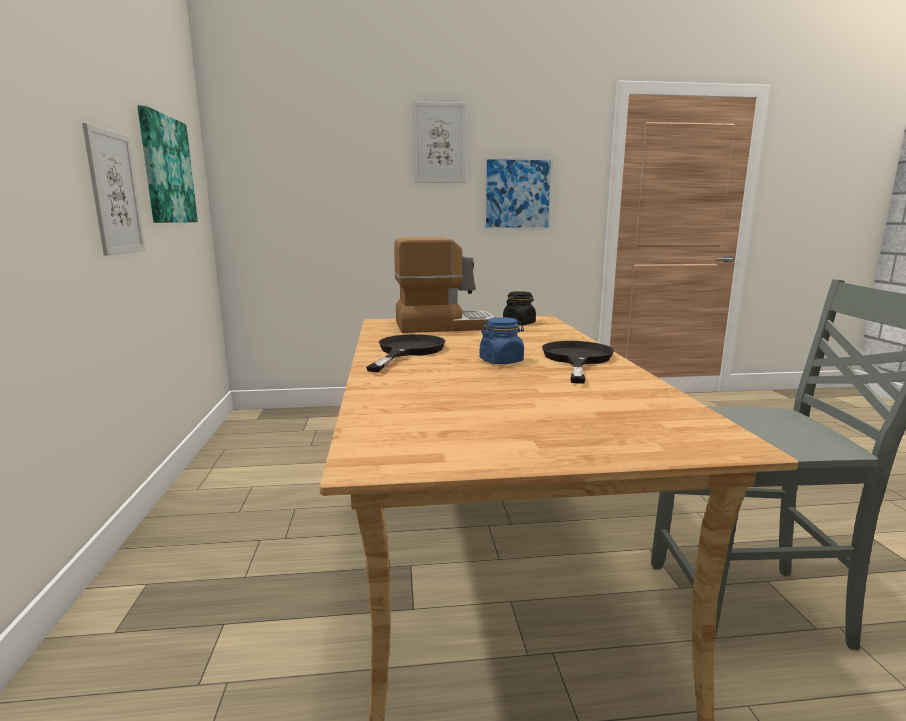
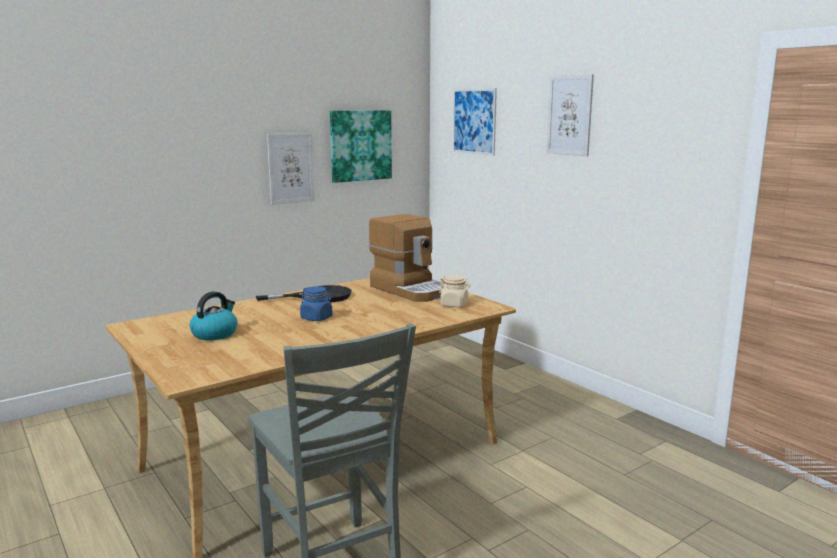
camera: 60 degrees right, 0 degrees up
(511, 408) = (215, 334): none -> kettle
(517, 194) = (636, 171): picture -> picture (474, 121)
(519, 323) = (454, 304): black jar -> beige jar
(576, 359) = (343, 333): black frying pan -> none

